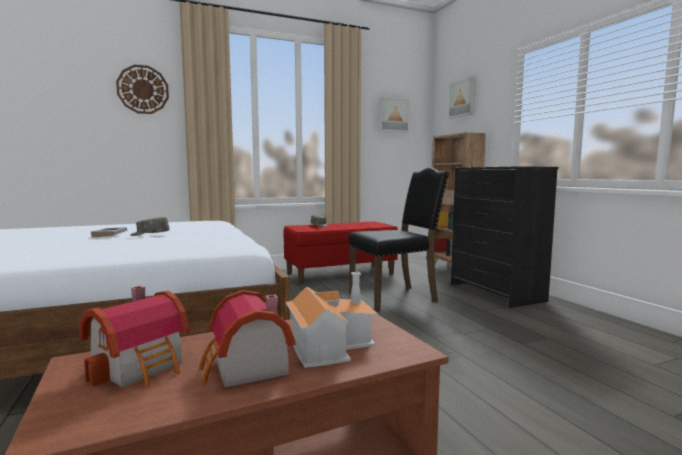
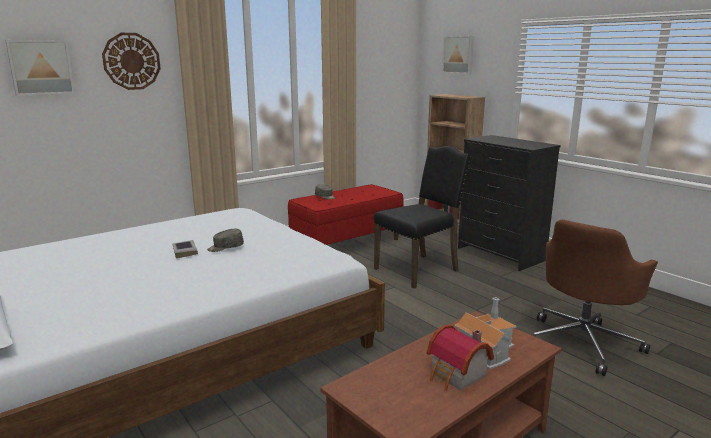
camera: 15 degrees left, 10 degrees up
(142, 366) = (392, 384): toy house -> none
(393, 115) = (384, 67): picture -> picture (40, 67)
(558, 387) = (583, 342): none -> brown office chair

